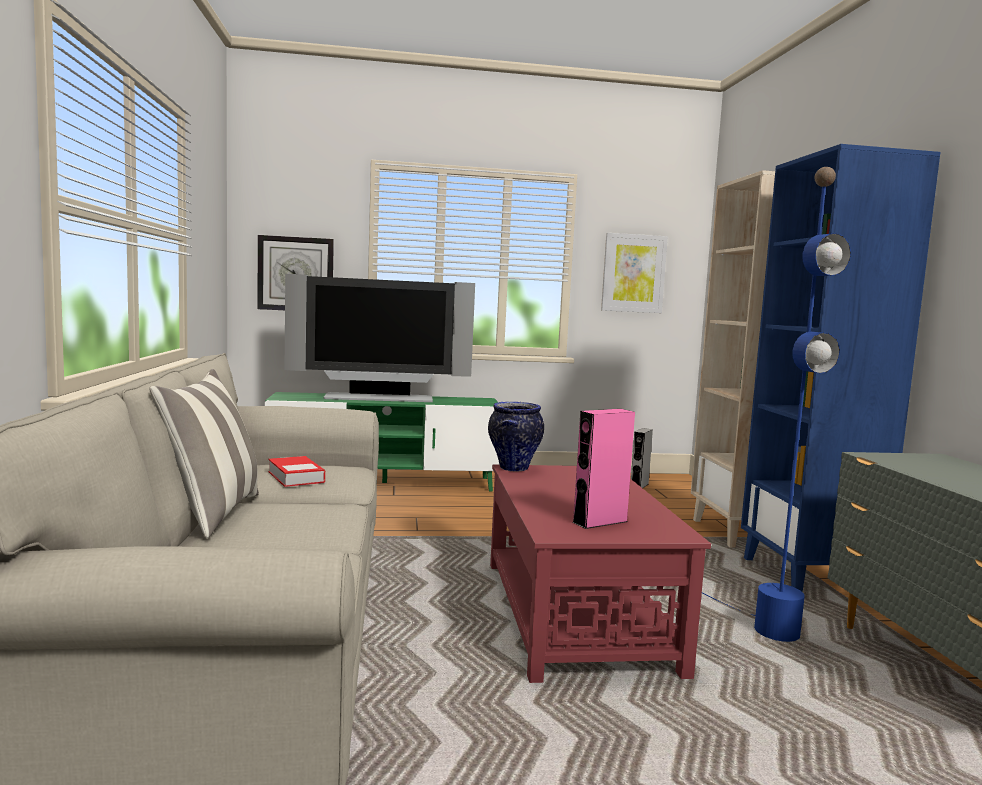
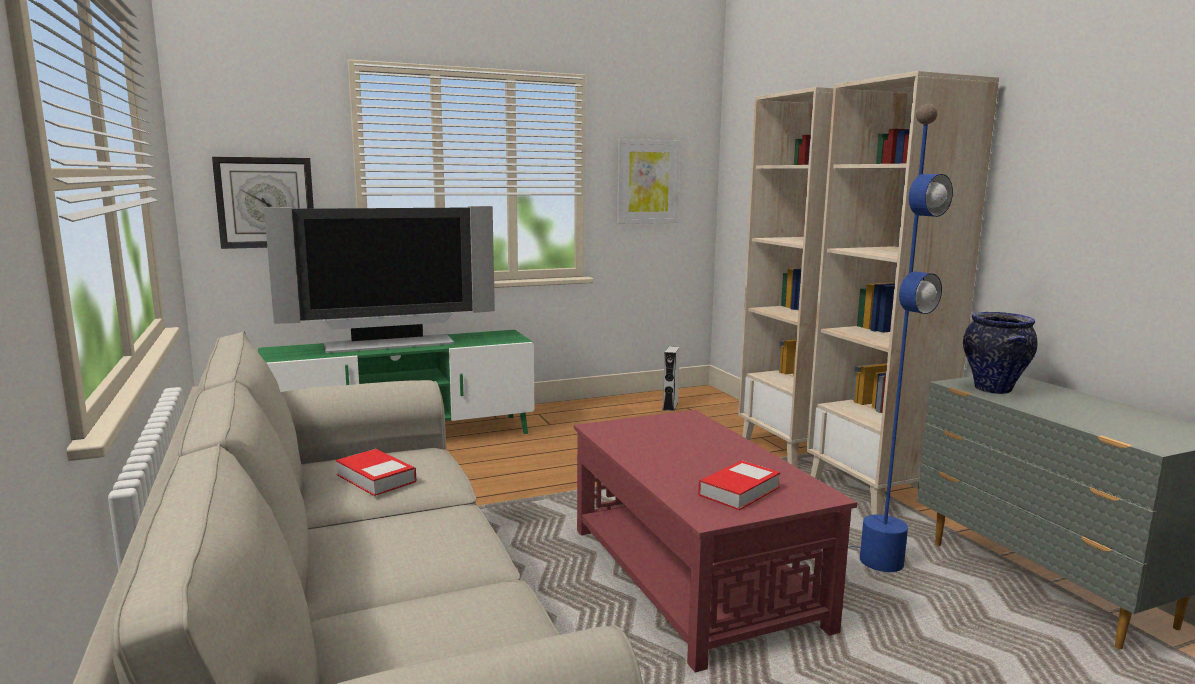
camera: 15 degrees left, 5 degrees up
(211, 514) = (311, 552): pillow -> none
(514, 468) = (600, 428): vase -> vase (993, 390)
(600, 522) = (739, 491): pink speaker -> book
(807, 577) = (874, 493): blue bookcase -> beige bookcase

